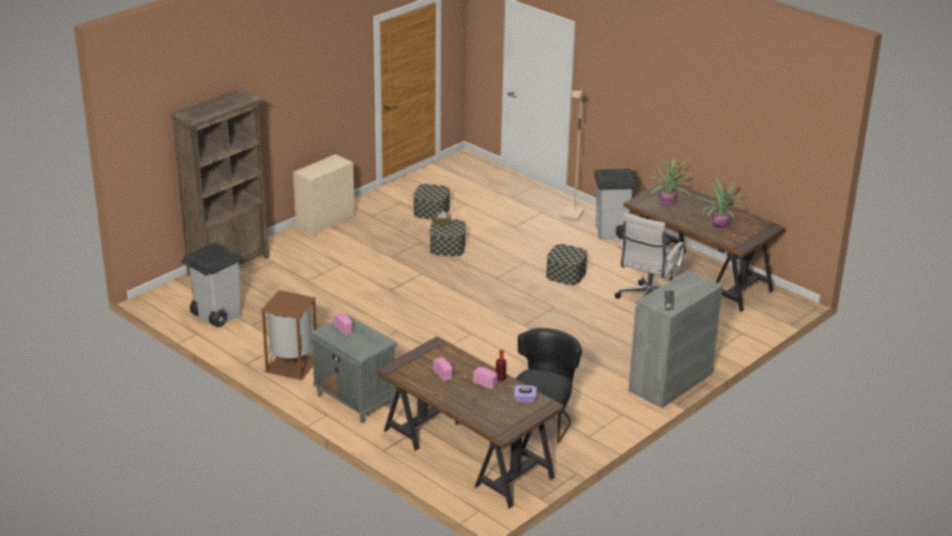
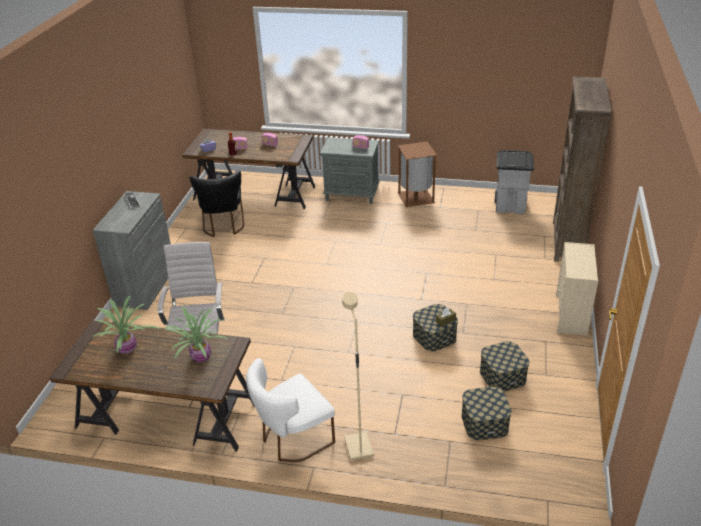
camera: 150 degrees right, 5 degrees up
(566, 274) = (299, 354): storage box -> storage box (484, 423)
(613, 232) = (292, 439): grey trash can -> white chair

